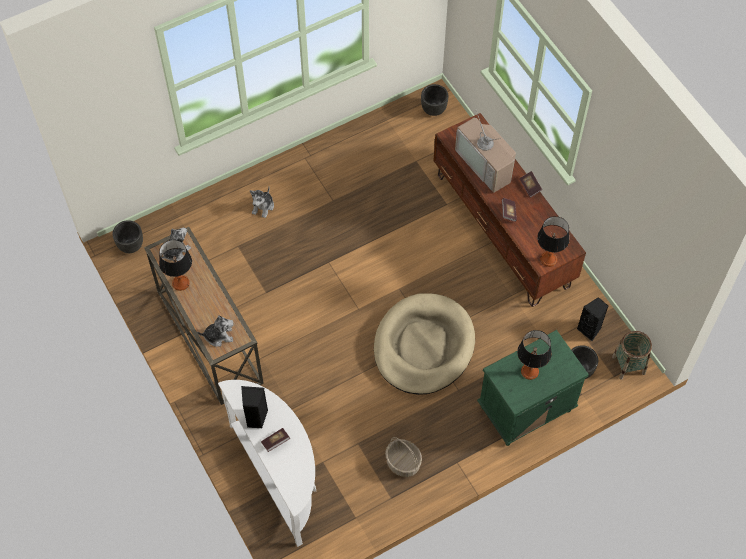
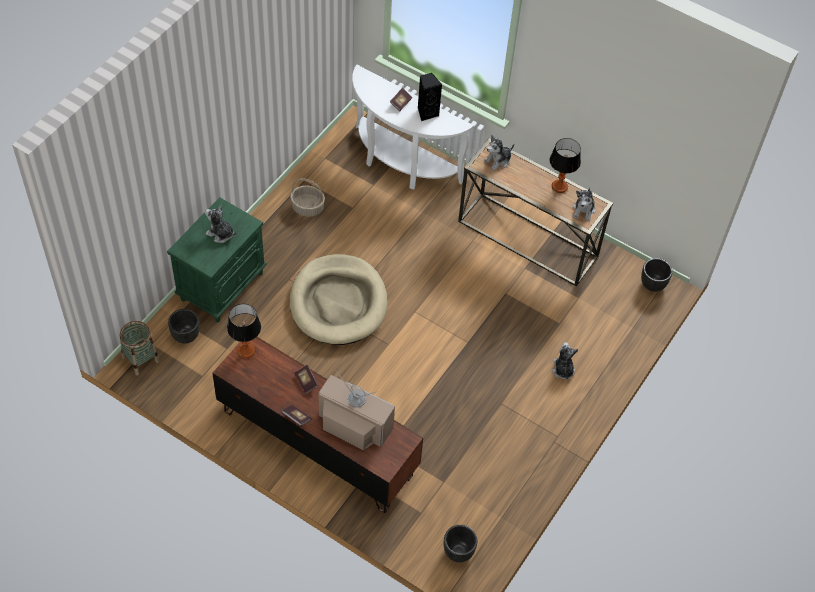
camera: 150 degrees right, 5 degrees down
(529, 371) = (220, 234): table lamp -> plush toy
(590, 329) = (189, 377): black speaker -> none

